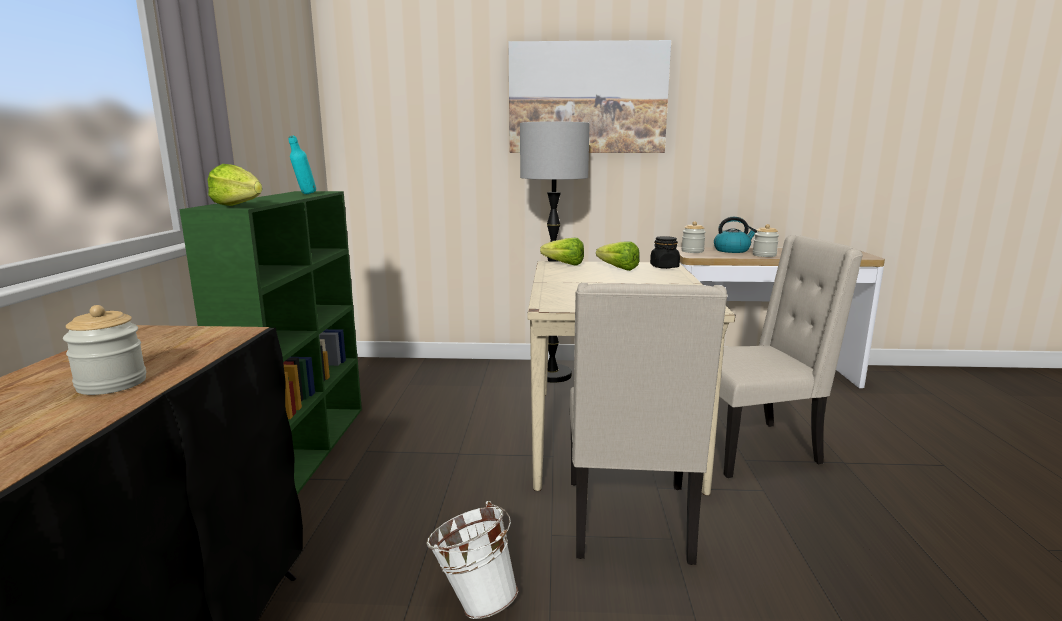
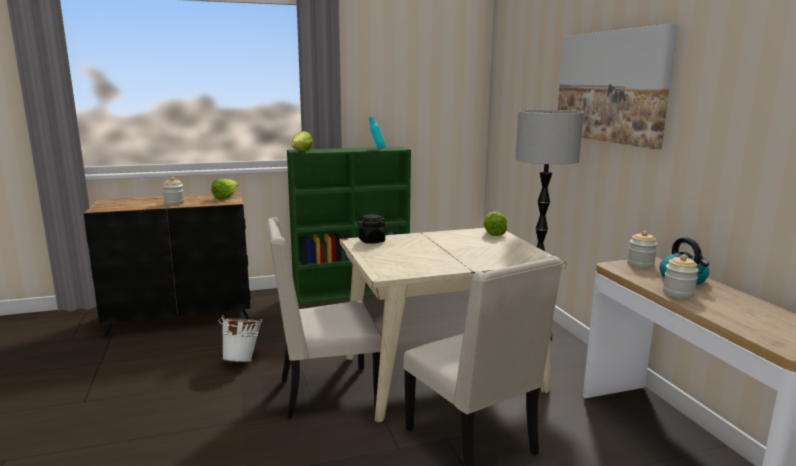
camera: 70 degrees right, 0 degrees up
(615, 268) = (500, 246): lettuce -> lettuce (228, 197)
(664, 267) = (530, 258): black jar -> black jar (371, 241)

